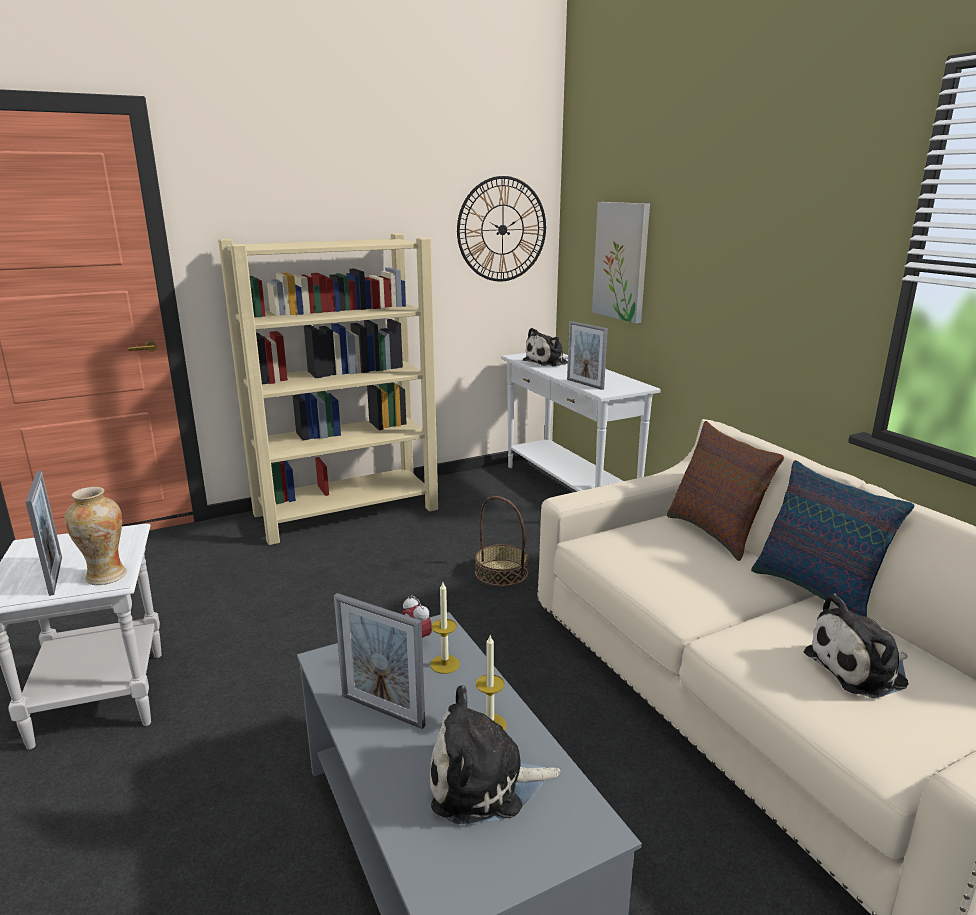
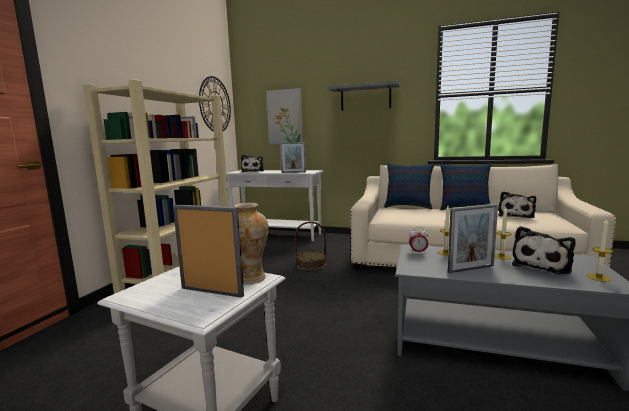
camera: 45 degrees left, 10 degrees down
(477, 866) = (598, 277): none -> candle
(714, 534) = (408, 207): brown pillow -> blue pillow
(755, 243) = (365, 97): none -> grey shelf

